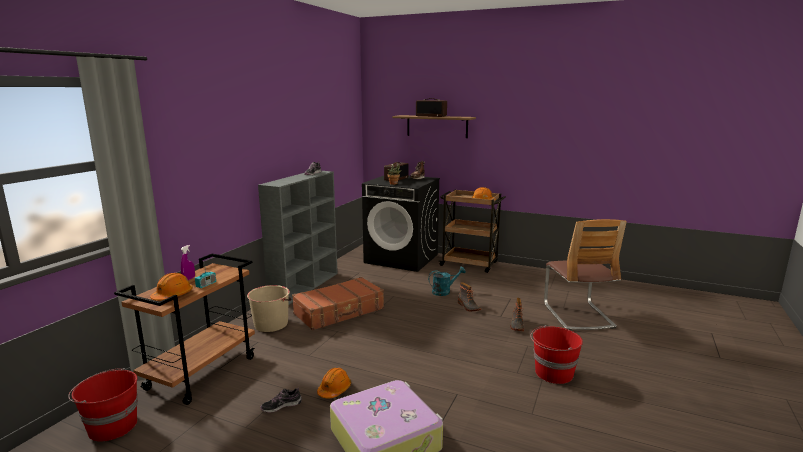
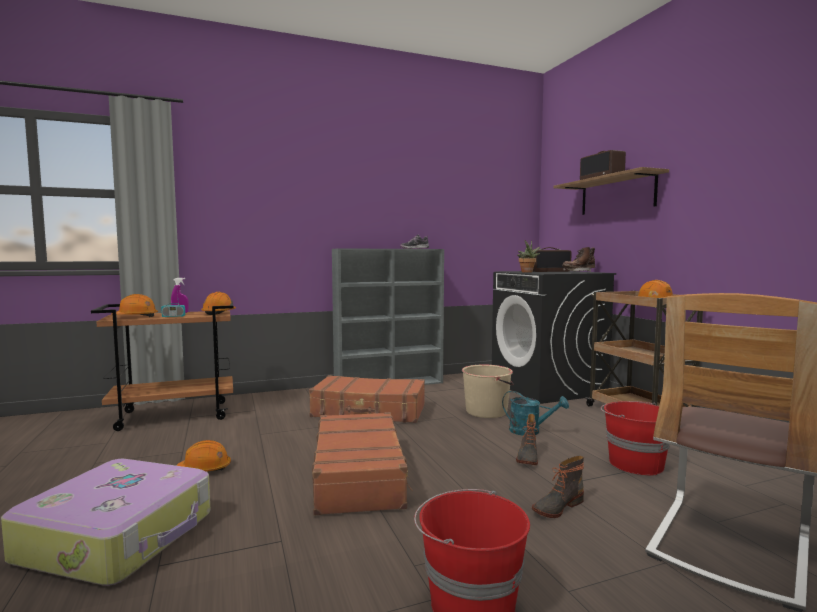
camera: 45 degrees right, 10 degrees down
(112, 426) = (63, 424): red bucket -> red bucket (634, 463)
(225, 269) = (219, 313): none -> orange hard hat
(271, 324) = (295, 402): beige bucket -> beige bucket (487, 411)
(281, 406) = (147, 461): shoe -> none
(420, 350) = (359, 475): none -> brown suitcase

